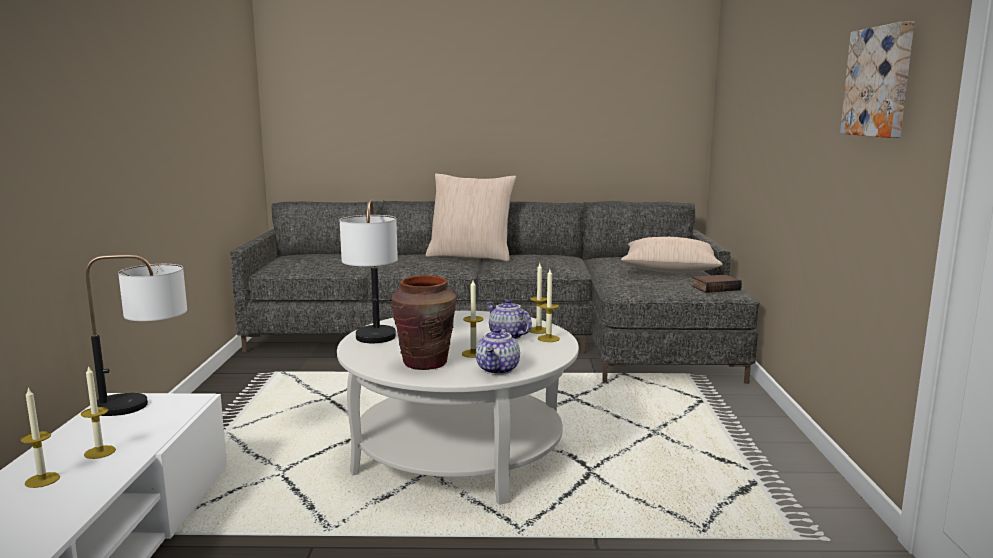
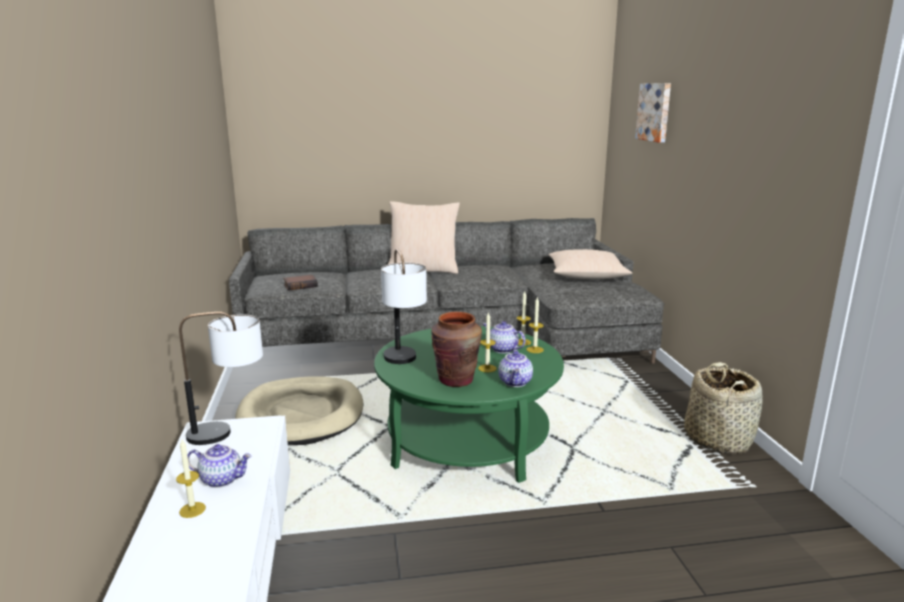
camera: 10 degrees left, 5 degrees up
(100, 452) = (222, 479): candle -> teapot
(278, 409) = (301, 415): none -> beige dog bed
(460, 452) = (467, 441): white coffee table -> green coffee table
(715, 288) = (629, 292): book -> book (301, 285)
(799, 477) = (718, 439): none -> basket
(880, 82) = (784, 154): picture -> picture (655, 112)

